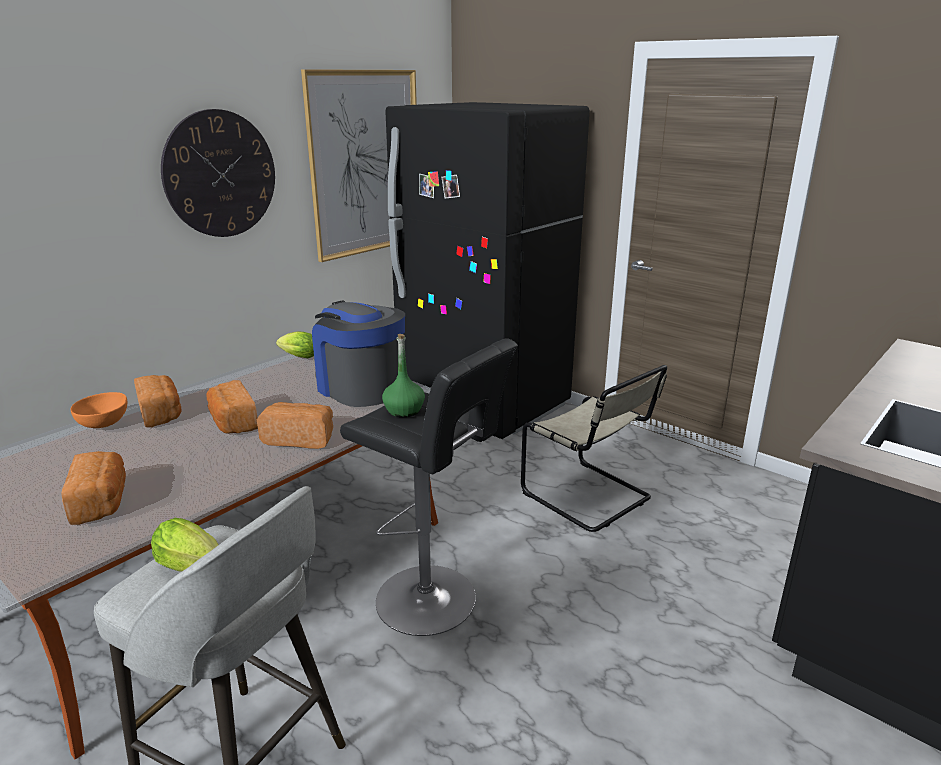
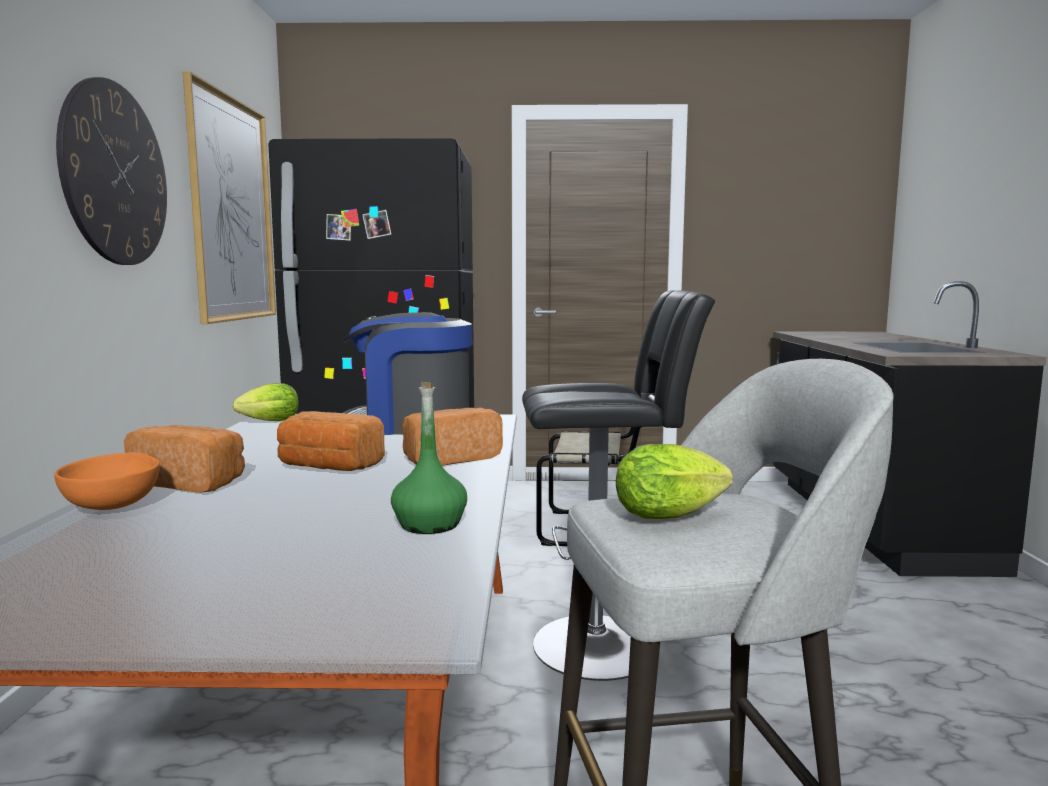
camera: 40 degrees left, 15 degrees down
(101, 502) = (332, 550): bread -> none
(404, 410) = (572, 392): green bottle -> green bottle (430, 524)

